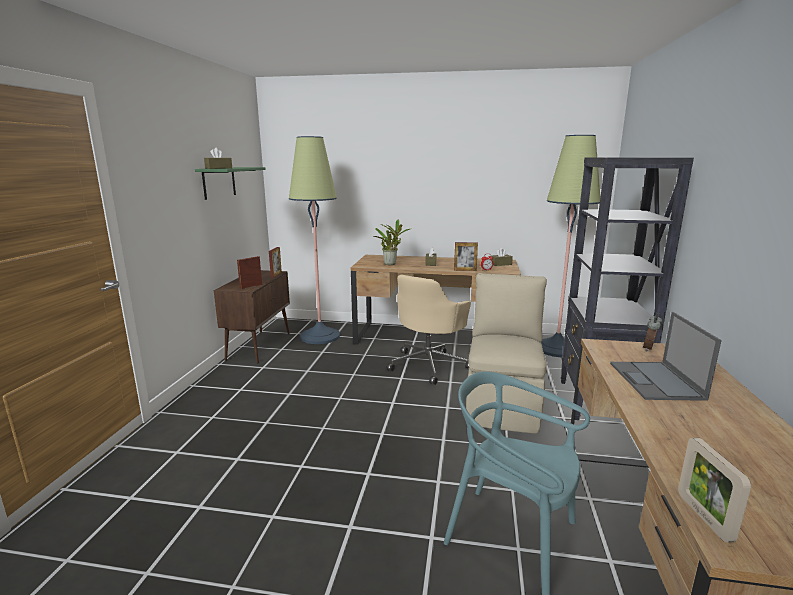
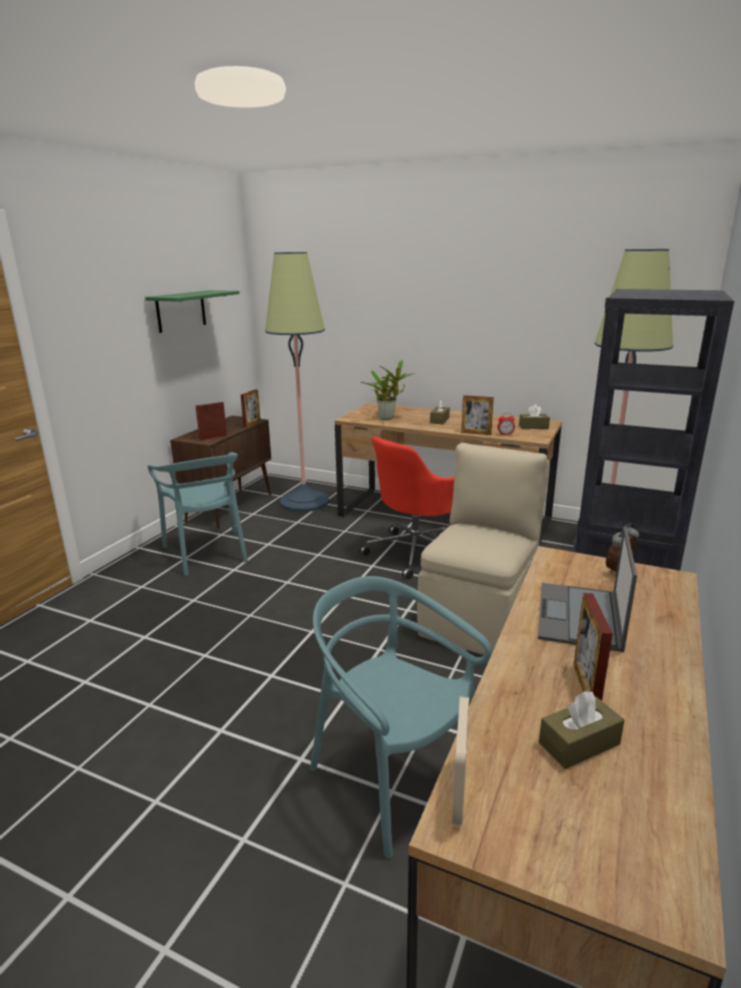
camera: 15 degrees right, 5 degrees up
(218, 168) = (173, 295): brown tissue box -> brown tissue box (579, 743)
(258, 382) = (207, 552): none -> turquoise chair
(429, 364) = (416, 552): beige office chair -> red office chair
(709, 427) = (586, 686): none -> picture frame

